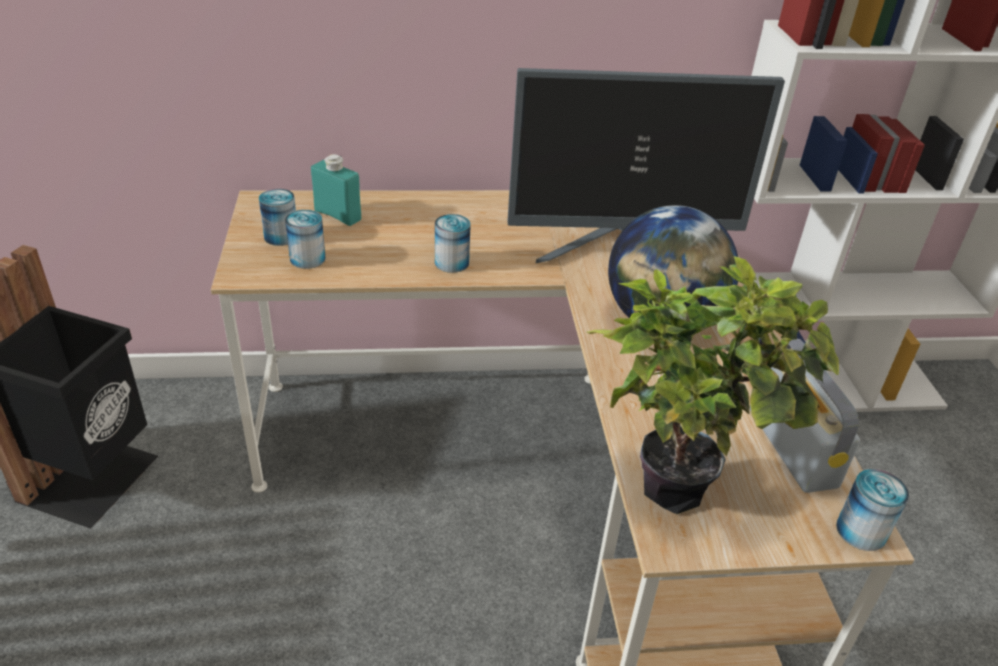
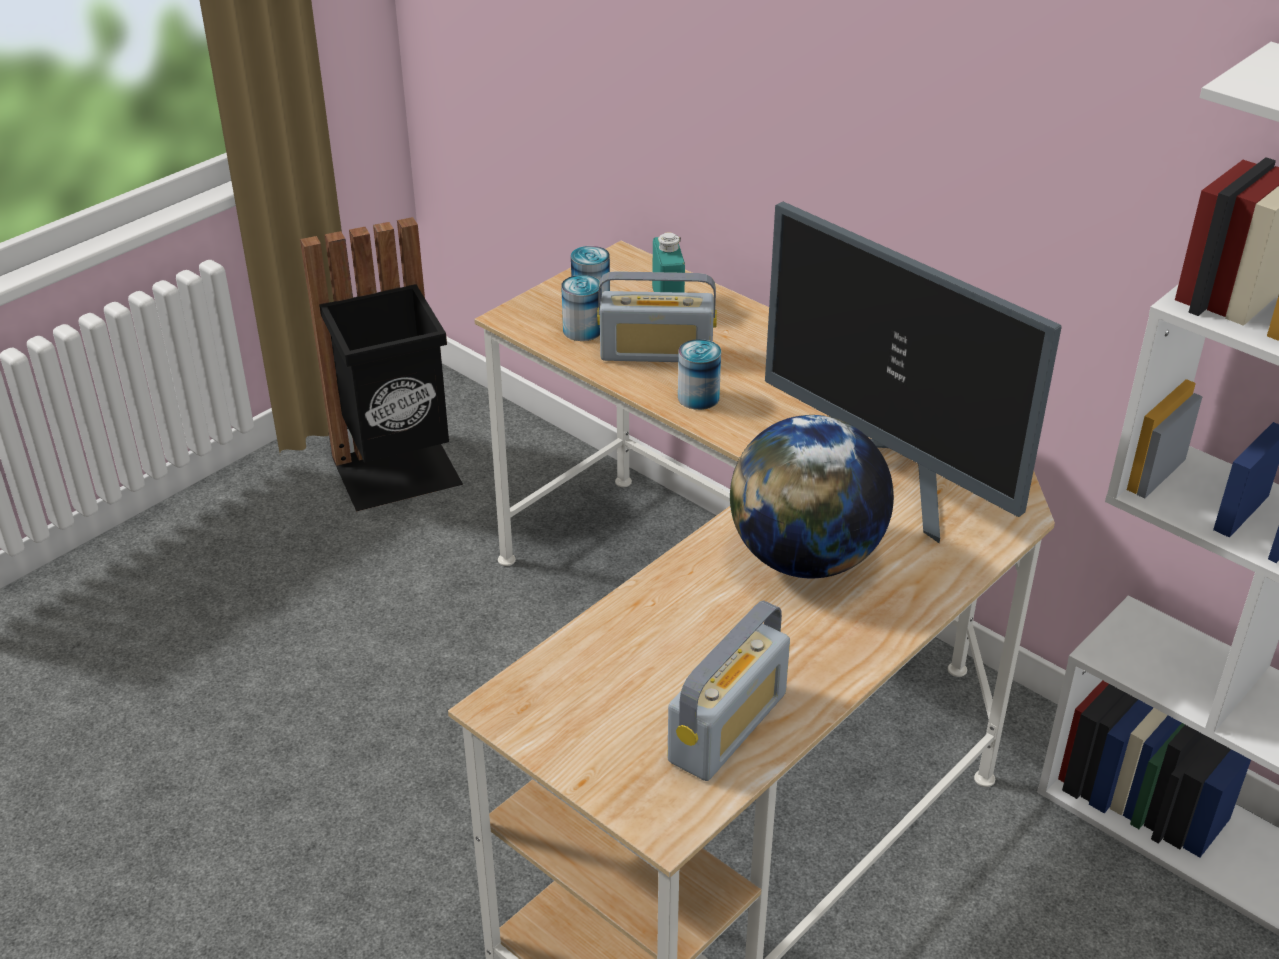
camera: 50 degrees right, 0 degrees up
(381, 249) = (656, 353): none -> radio
(681, 482) = (582, 680): potted plant -> none
(861, 531) = (663, 820): can -> none

